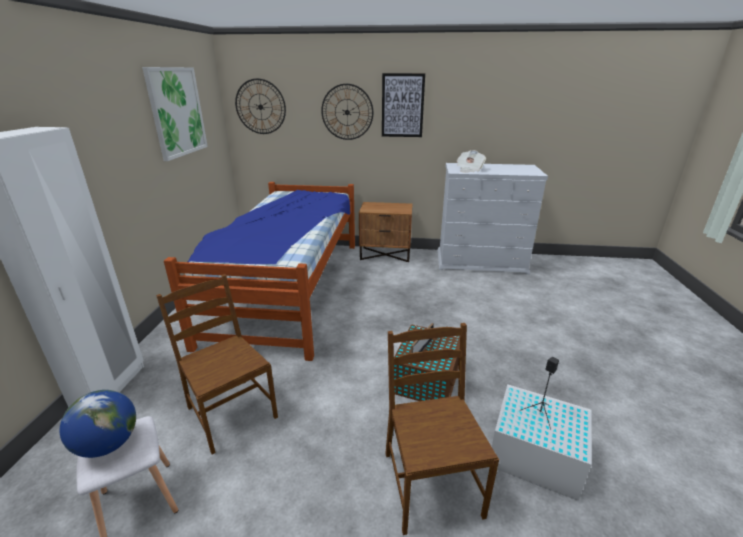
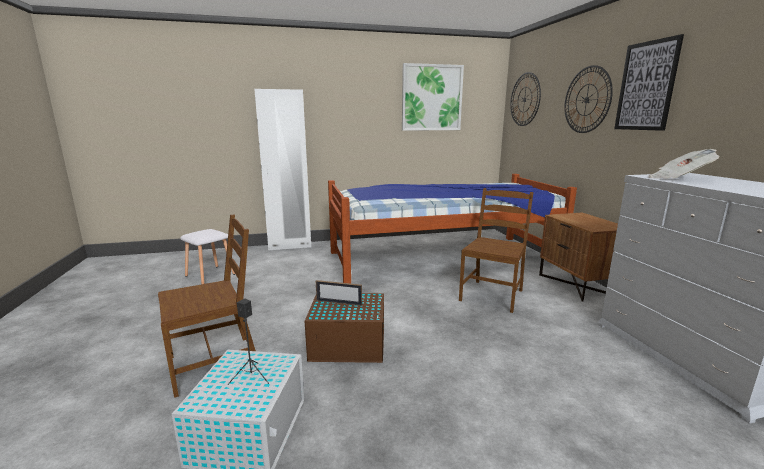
camera: 70 degrees right, 10 degrees down
(108, 444) = (204, 231): globe -> none
(230, 412) = (278, 277): brown chair -> brown chair (492, 295)

